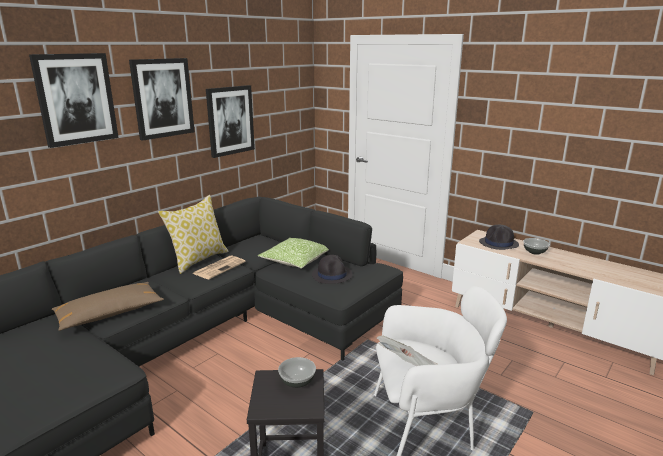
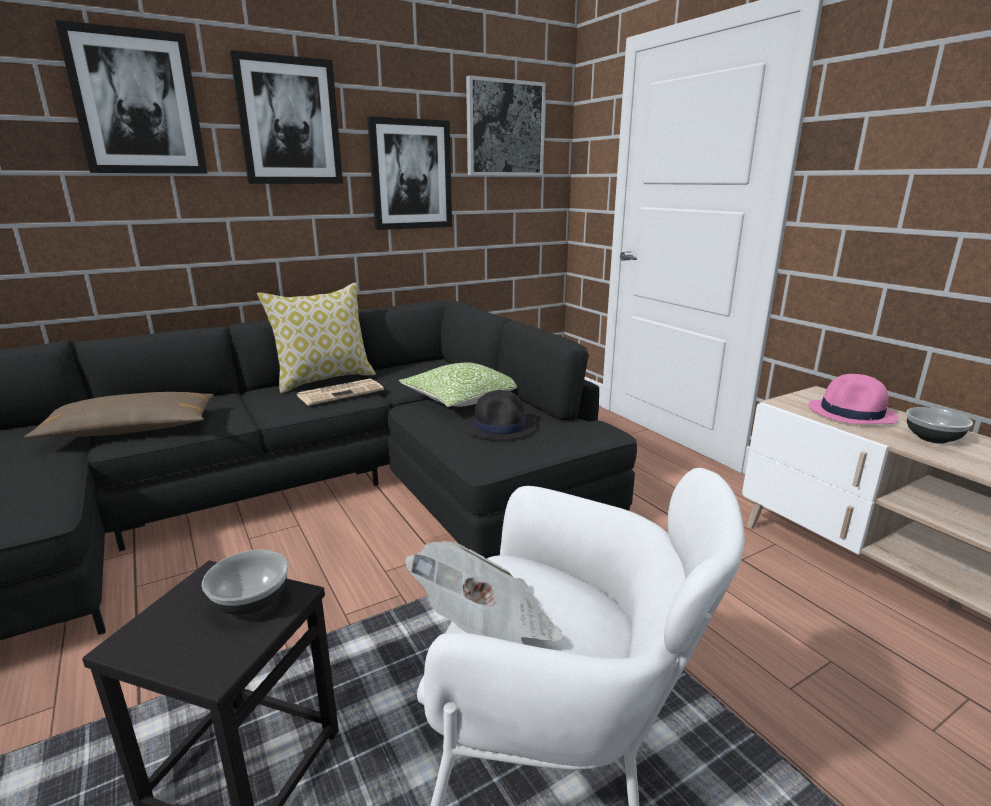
camera: 20 degrees right, 0 degrees up
(279, 85) = (505, 128): none -> picture
(499, 243) = (852, 413): black hat -> pink hat

